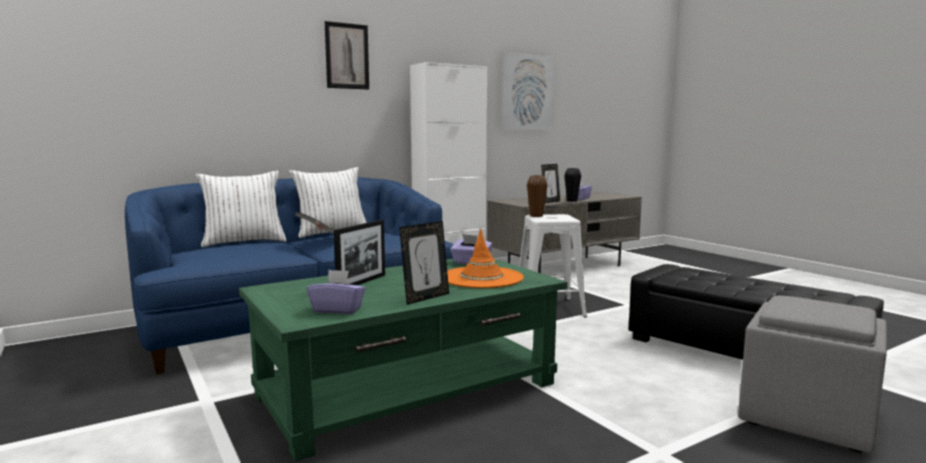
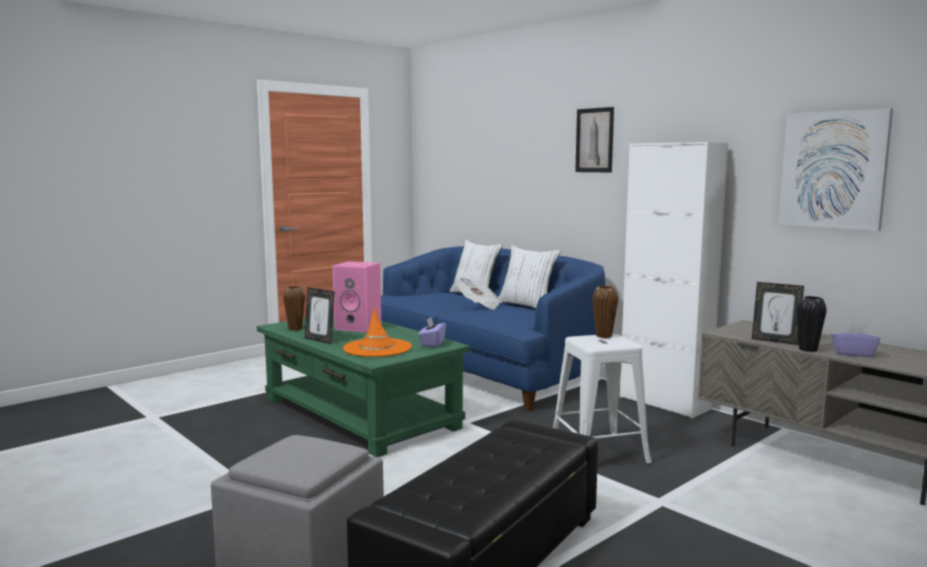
camera: 80 degrees right, 0 degrees up
(337, 310) = (295, 329): purple tissue box -> brown vase
(361, 283) = (359, 327): picture frame -> pink speaker

